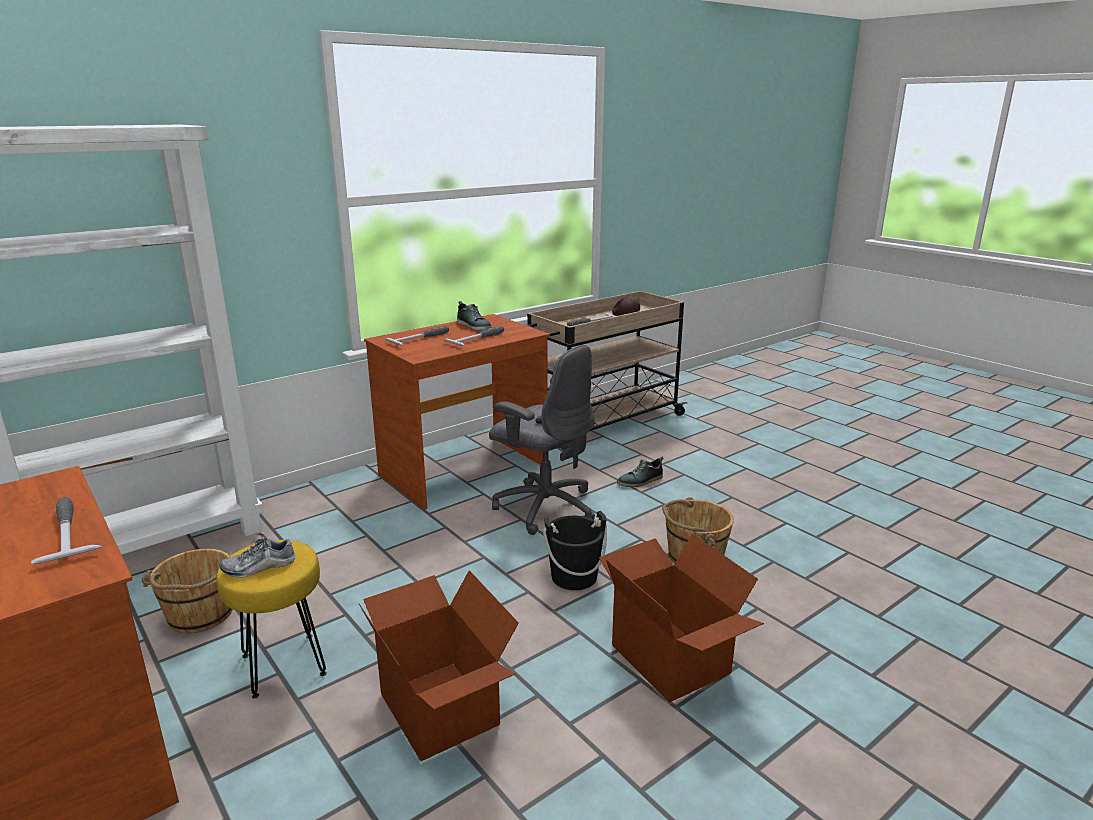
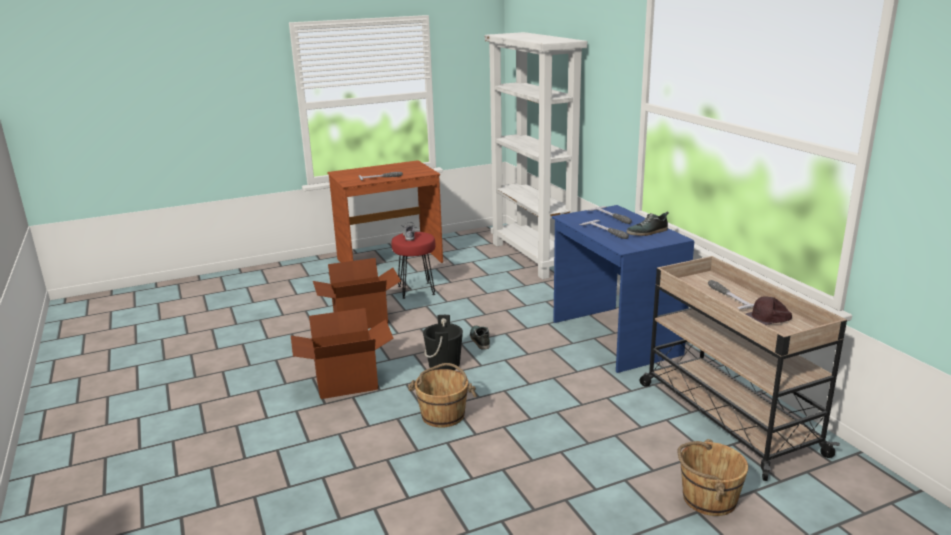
camera: 105 degrees right, 0 degrees up
(200, 615) = (466, 272): brown bucket -> brown bucket (708, 498)
(285, 665) = (416, 290): yellow stool -> red stool
(464, 471) = (614, 338): brown desk -> blue desk
(544, 507) = (543, 364): grey office chair -> none
(640, 481) = (578, 415): shoe -> shoe (479, 340)

